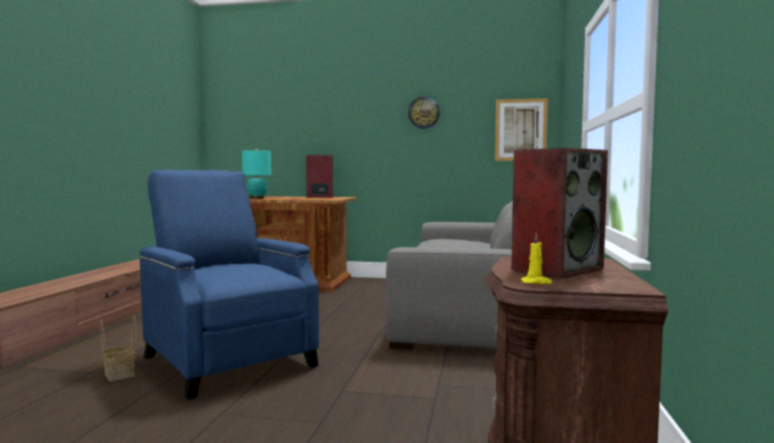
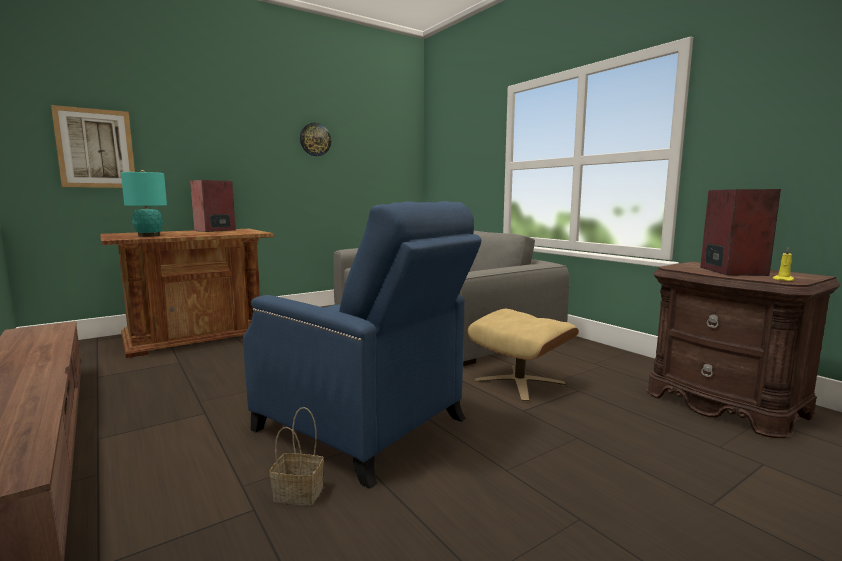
camera: 45 degrees left, 5 degrees up
(226, 359) = (365, 427): blue armchair -> blue armchair turned 150 degrees counterclockwise
(404, 374) = (520, 382): none -> beige ottoman
(521, 130) = (397, 163): picture -> picture (96, 148)

